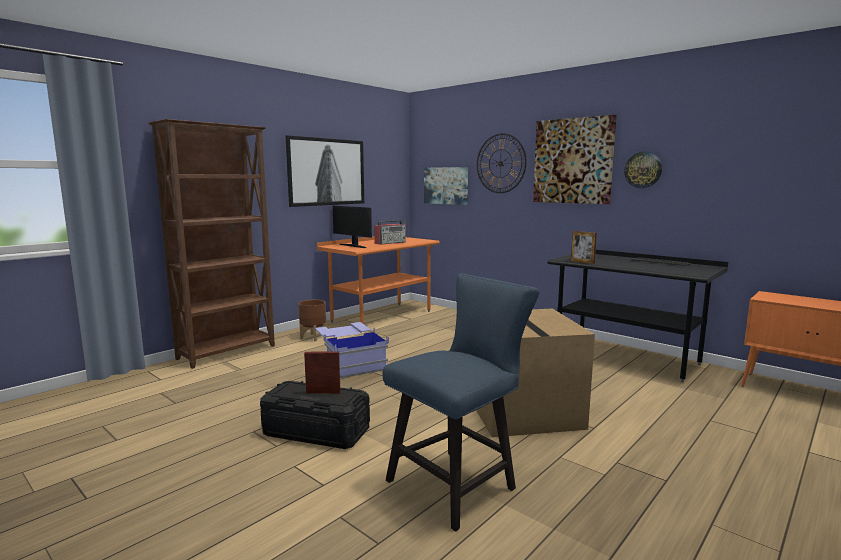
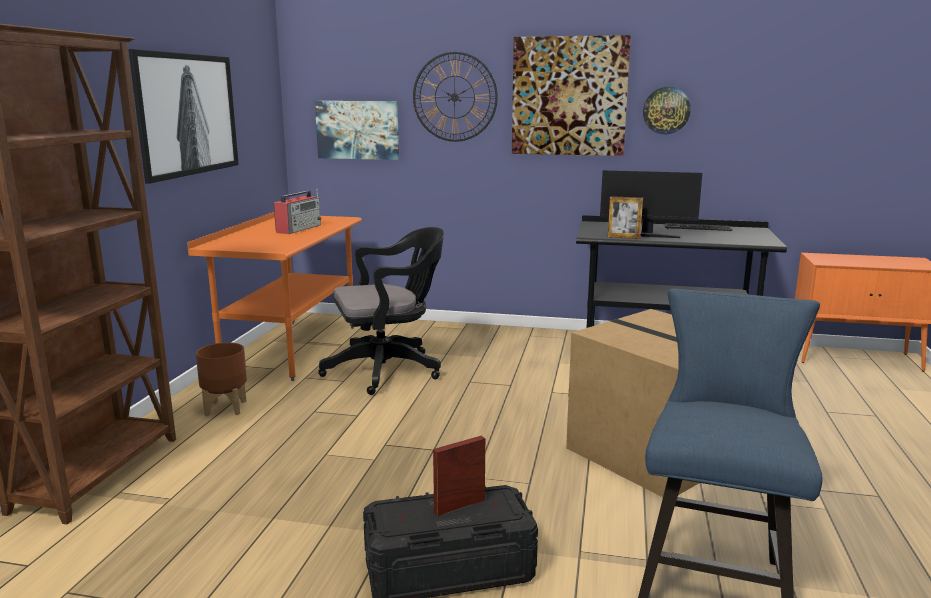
camera: 30 degrees left, 5 degrees up
(350, 363) = (346, 439): blue storage box -> none
(353, 246) = (252, 241): monitor -> monitor (647, 235)
(419, 335) = (388, 370): none -> black office chair

